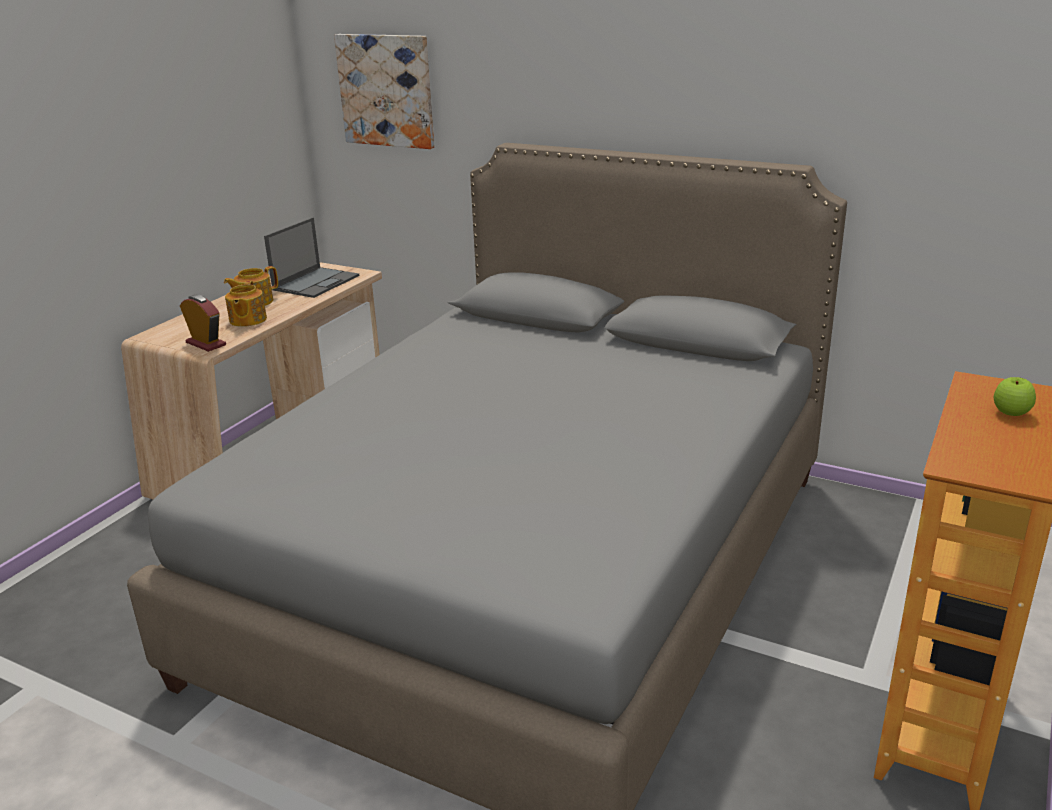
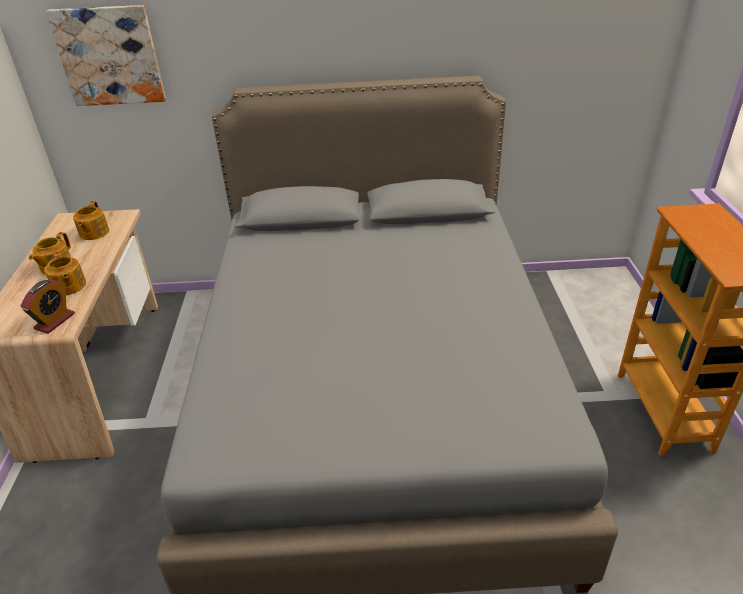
camera: 30 degrees left, 10 degrees up
(206, 344) = (55, 321): alarm clock -> alarm clock turned 105 degrees clockwise
(316, 282) = (93, 233): laptop -> teapot
(1011, 413) = (714, 229): apple -> none

